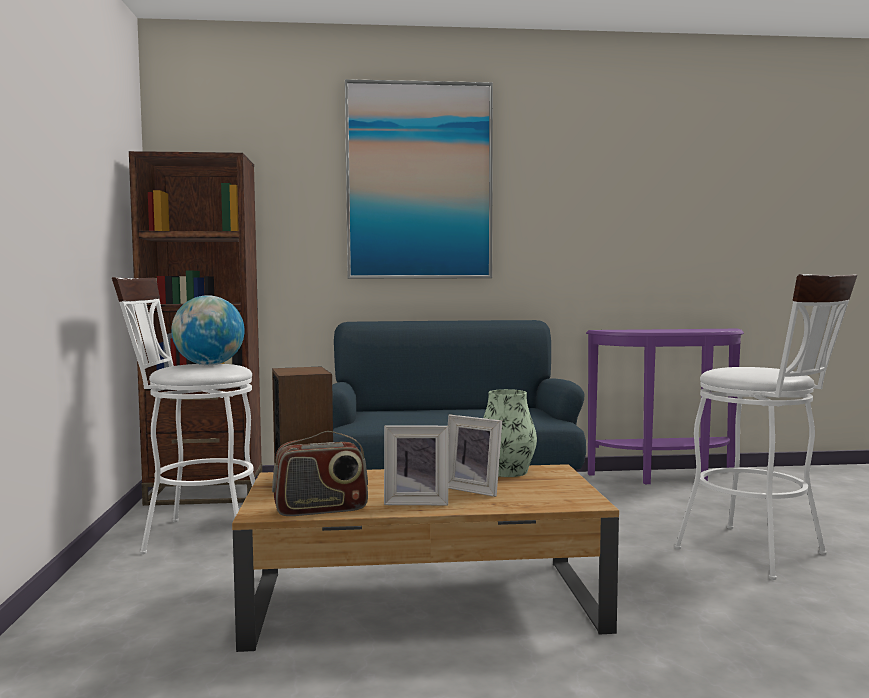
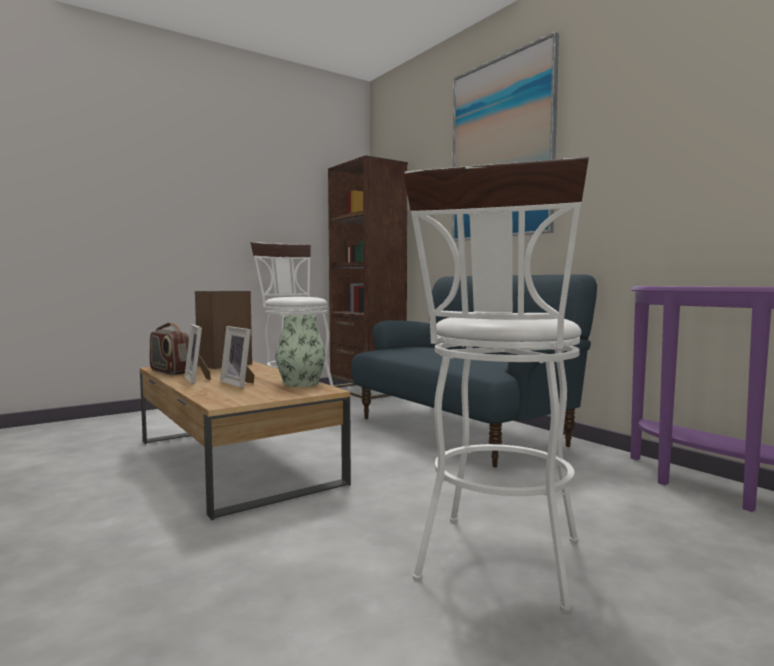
camera: 60 degrees right, 0 degrees up
(209, 365) = (299, 296): globe -> none
(474, 489) = (240, 383): picture frame -> picture frame turned 45 degrees counterclockwise

